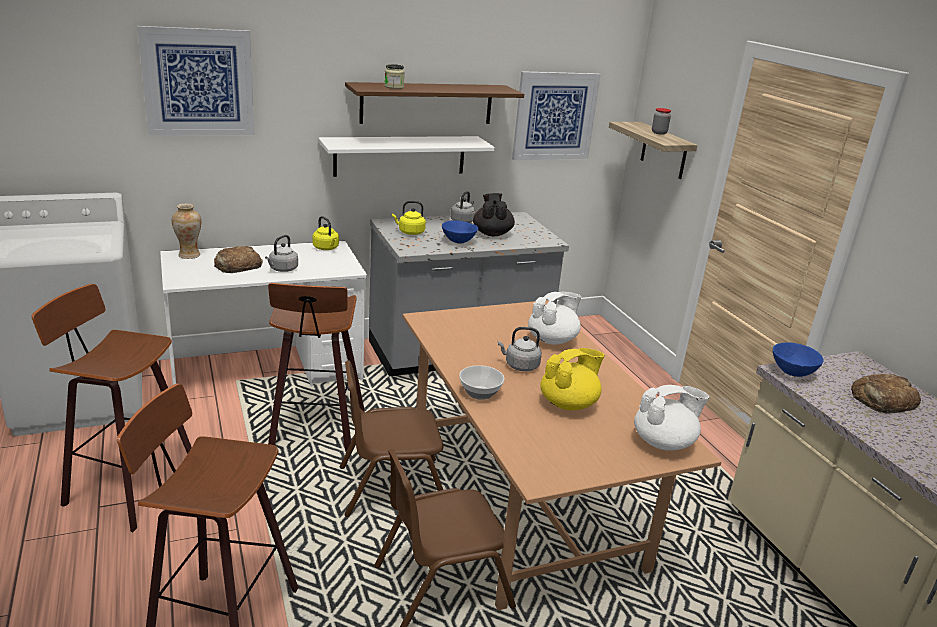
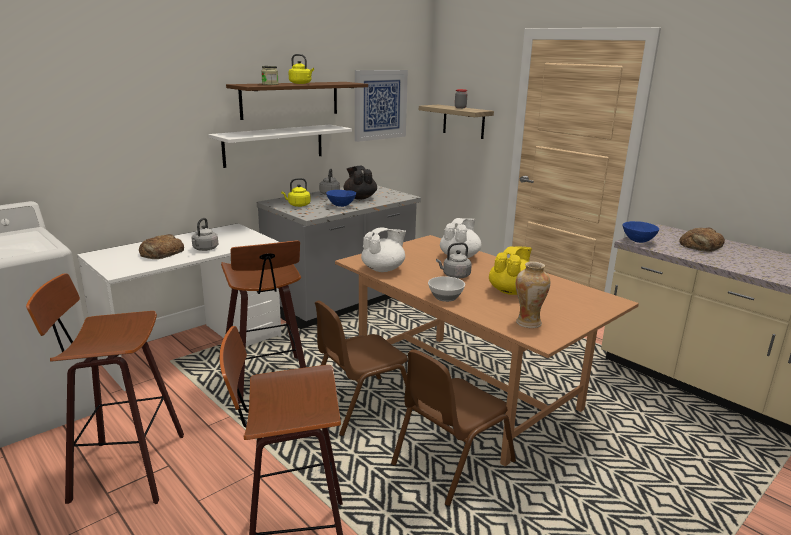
camera: 20 degrees left, 5 degrees down
(189, 255) = (109, 252): vase -> vase (528, 323)
(198, 82) = (100, 90): picture -> none
(326, 248) = (228, 230): yellow kettle -> yellow kettle (301, 83)
(664, 442) = (595, 300): white teapot -> white teapot (383, 269)

